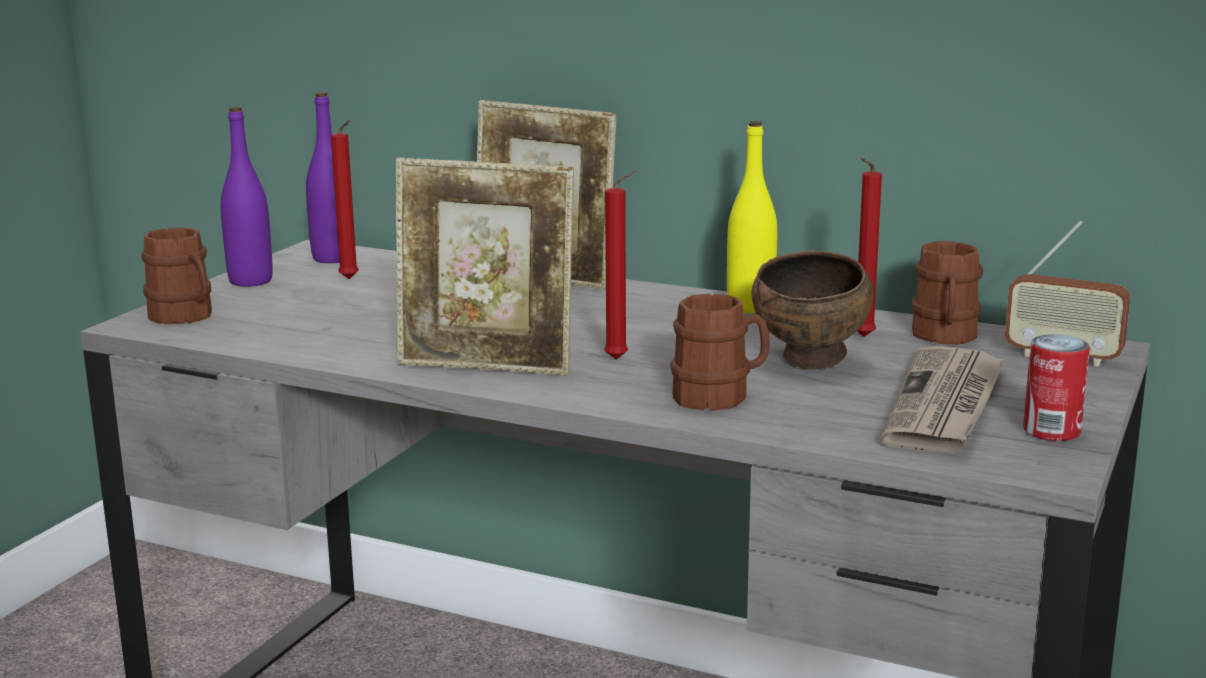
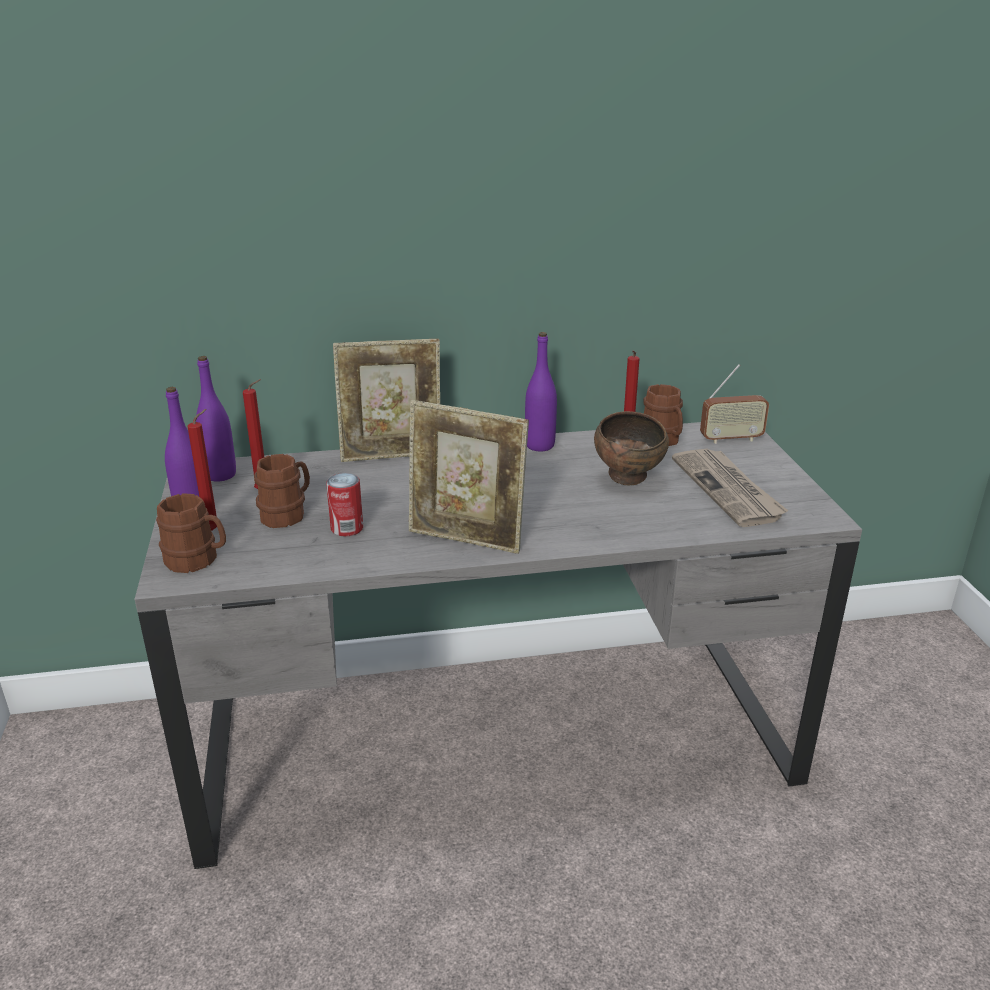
camera: 35 degrees left, 10 degrees up
(487, 367) = (466, 539): picture frame -> picture frame turned 45 degrees clockwise
(620, 359) = (531, 508): red candle -> red candle (214, 529)
(720, 396) = (620, 519): brown mug -> brown mug (288, 513)
(750, 307) = (540, 445): yellow bottle -> purple bottle
(1051, 431) = (792, 492): can -> can (347, 528)

